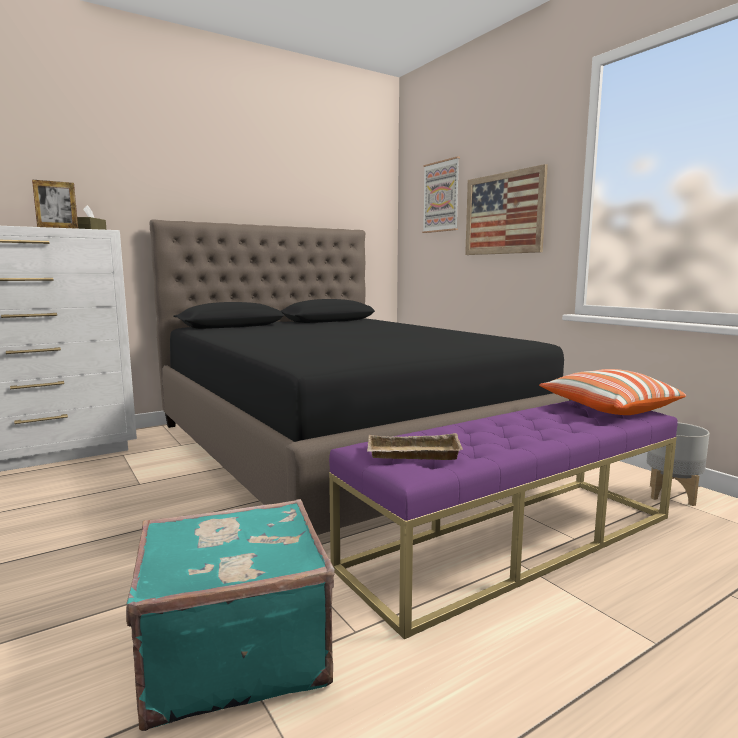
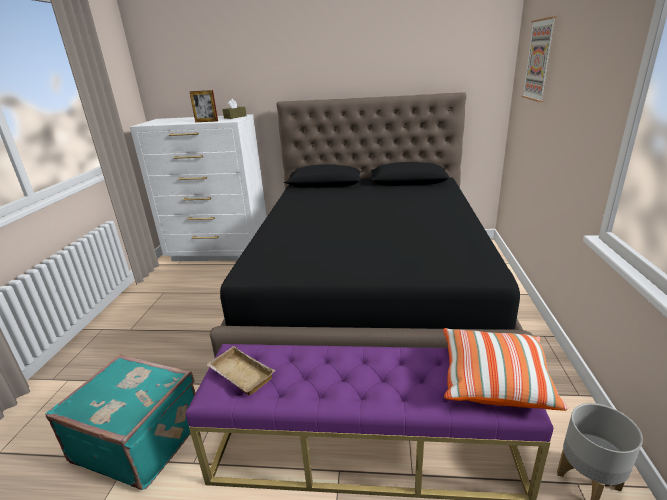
camera: 40 degrees right, 15 degrees up
(504, 213) = (573, 96): picture -> none

